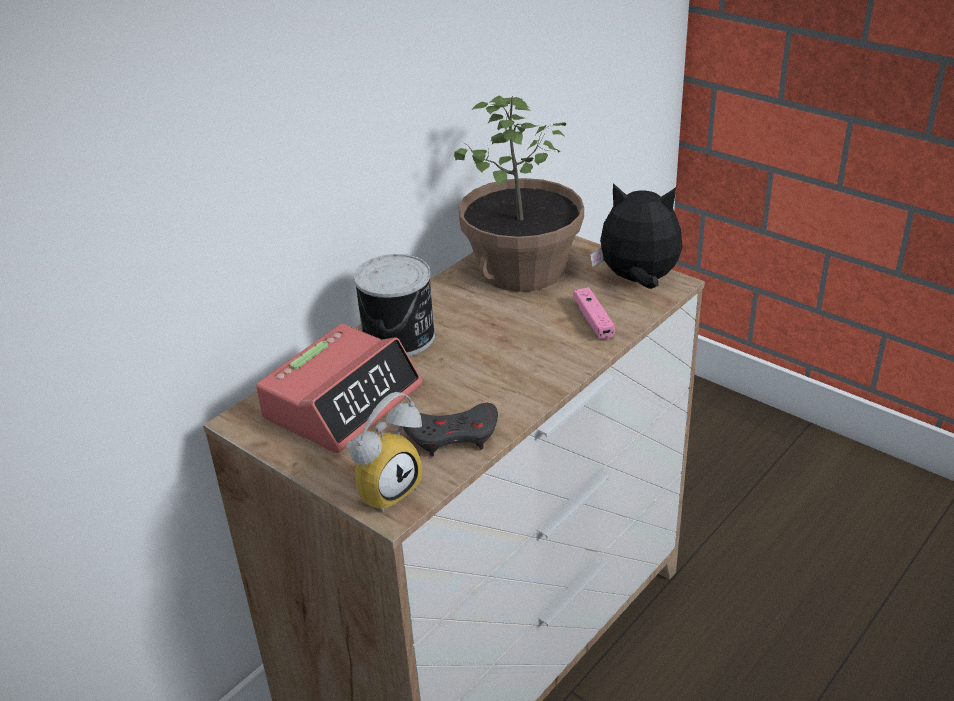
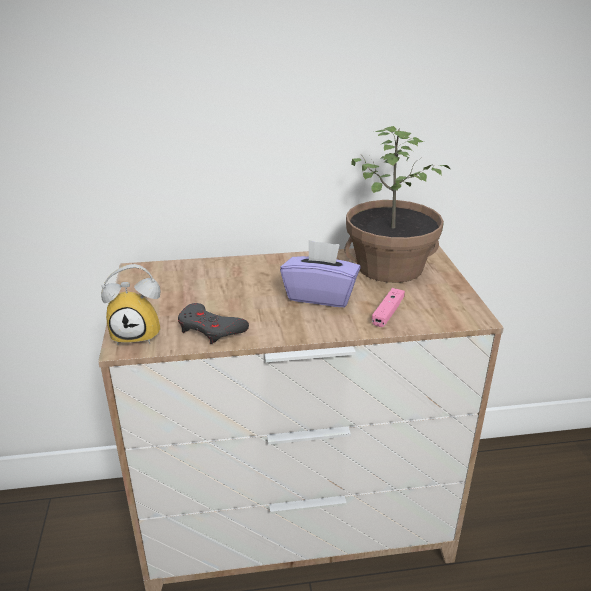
camera: 40 degrees right, 5 degrees down
(343, 401) = (189, 284): alarm clock -> none
(400, 337) = (266, 269): can -> none
(505, 336) = (320, 295): none -> purple tissue box
(638, 281) = (454, 306): plush toy -> none

